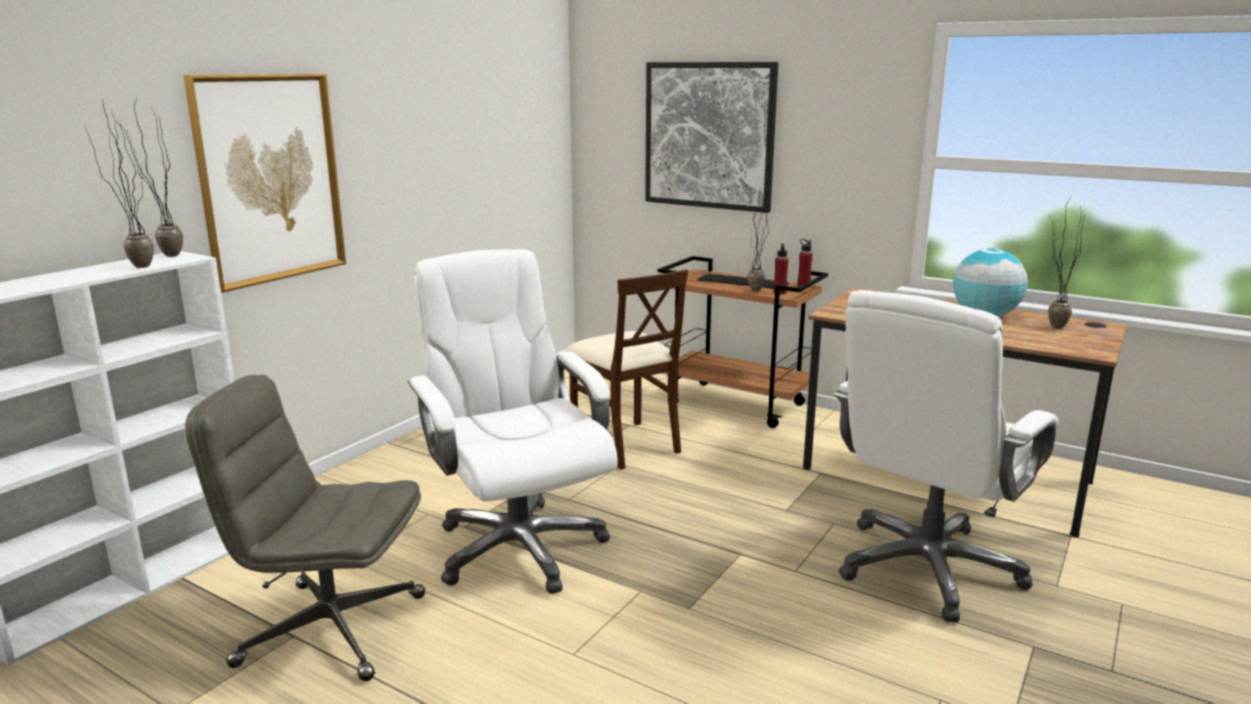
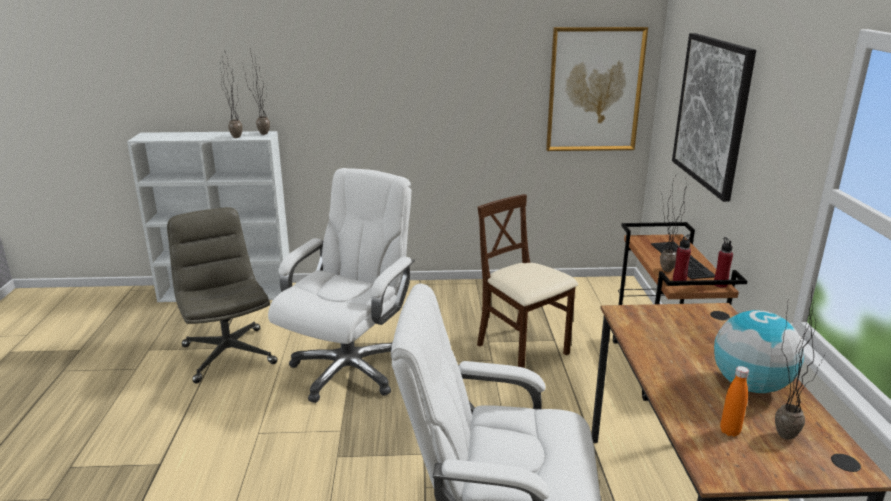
camera: 55 degrees right, 5 degrees up
(270, 179) = (344, 97): picture -> picture (594, 90)
(626, 444) = (522, 350): beige chair -> beige chair turned 120 degrees clockwise
(1042, 336) = (729, 431): none -> orange bottle

